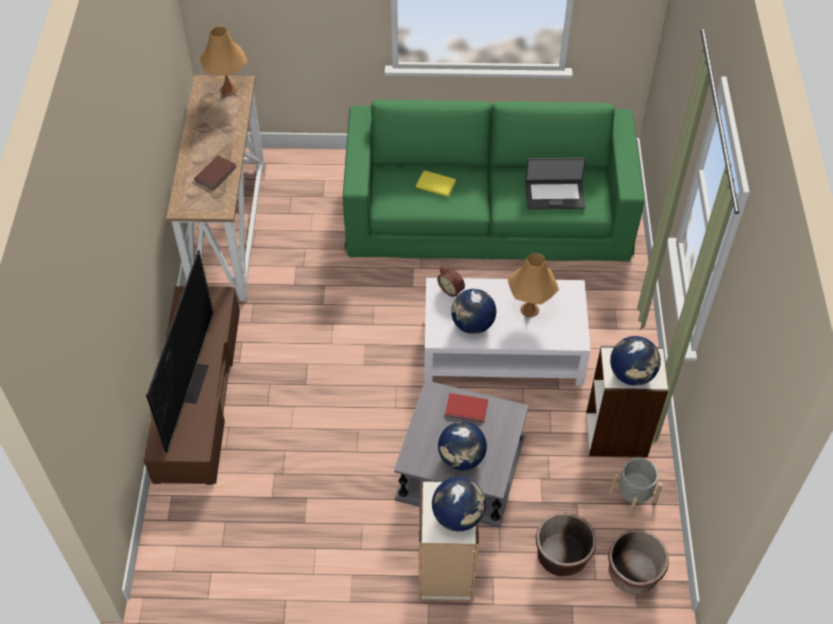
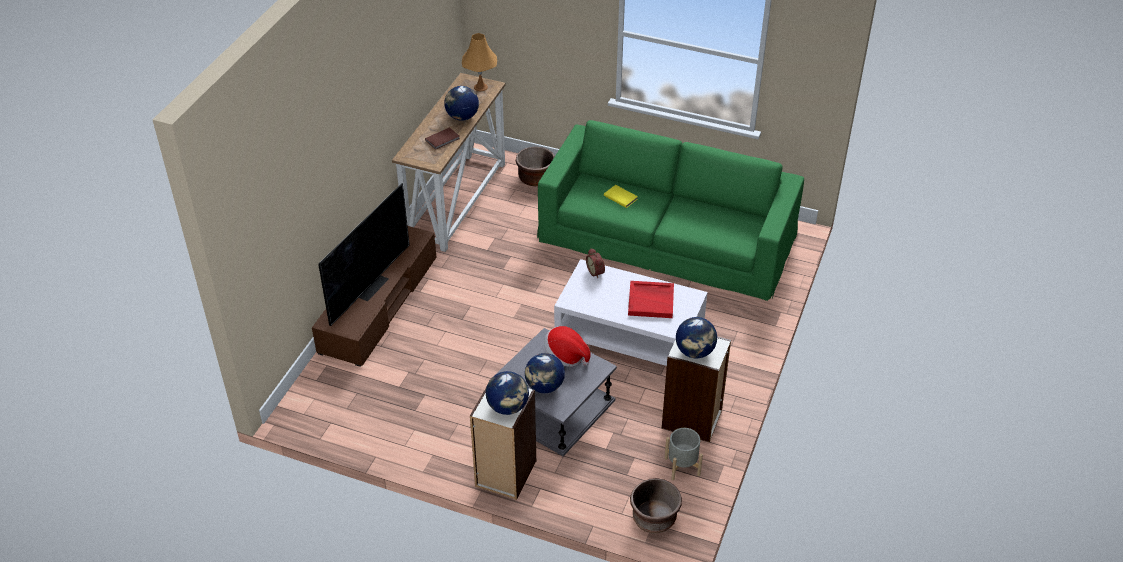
camera: 20 degrees right, 10 degrees down
(467, 409) = (566, 356): red book -> hat
(472, 324) = (600, 299): globe -> globe (462, 117)
(530, 309) = (651, 301): orange table lamp -> red tray
(554, 195) = (713, 226): laptop -> none
(562, 556) = (603, 490): brown planter -> brown planter (535, 178)

